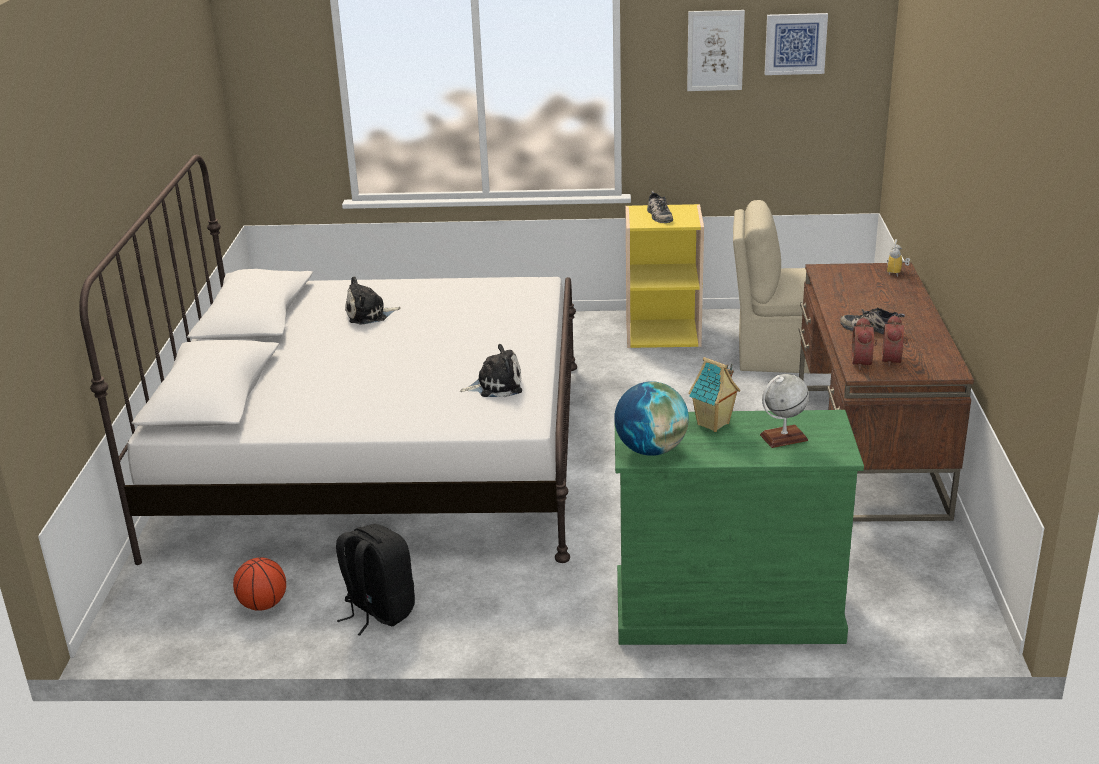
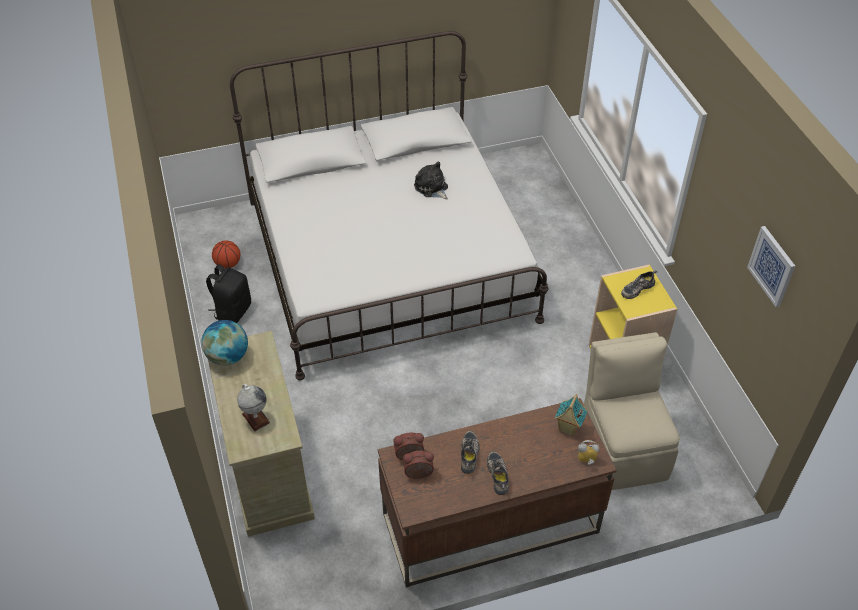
camera: 70 degrees right, 20 degrees up
(496, 386) = (354, 274): plush toy -> none
(713, 424) = (265, 380): toy house -> toy house (568, 428)
(715, 50) = (733, 218): picture -> none
(726, 612) = (267, 469): green dresser -> beige dresser
(906, 317) = (499, 475): none -> shoe

